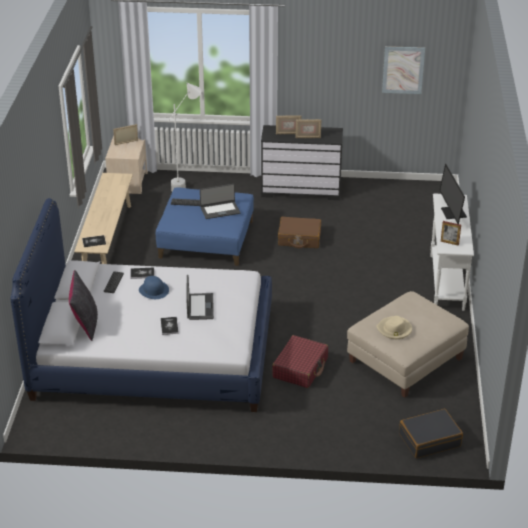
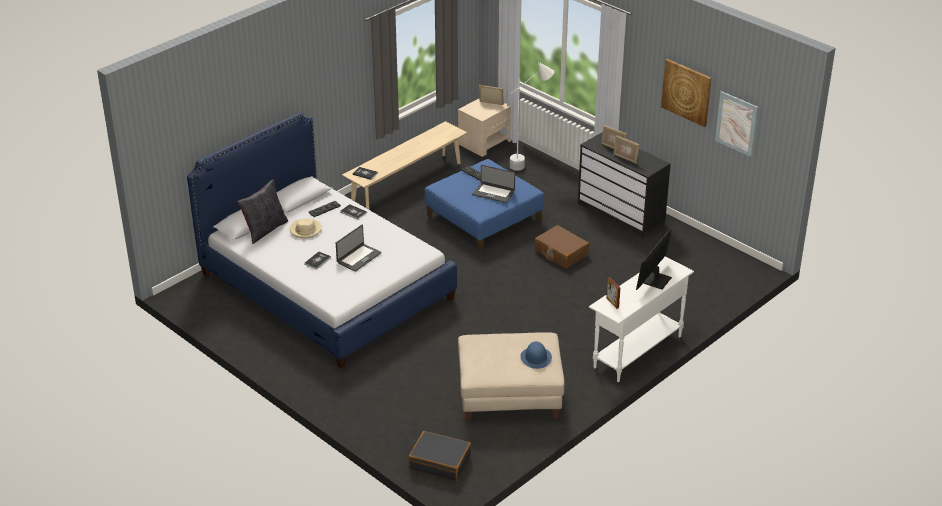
camera: 40 degrees right, 0 degrees up
(154, 290) = (344, 229): blue hat -> blue hat (536, 357)
(300, 368) = (417, 354): red suitcase -> none
(347, 59) = (686, 92): none -> picture
(394, 329) = (490, 354): beige hat -> beige hat (305, 230)

